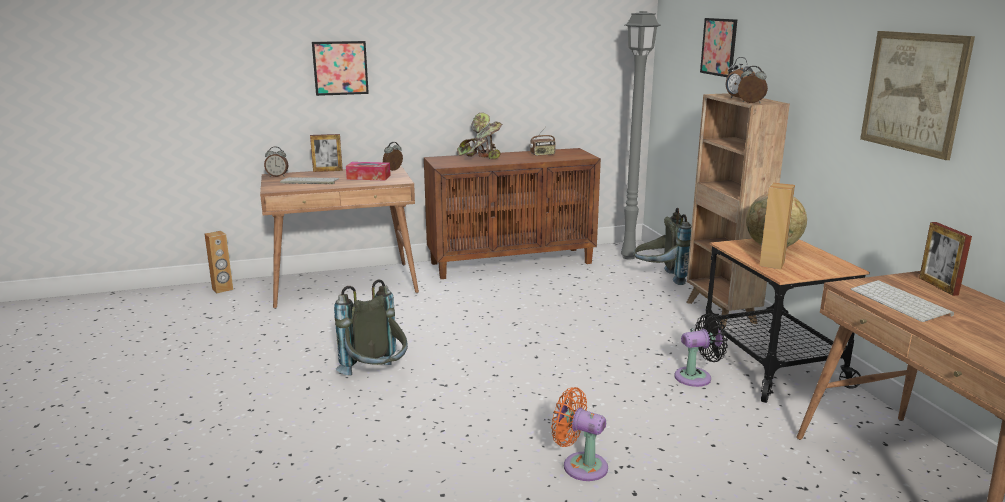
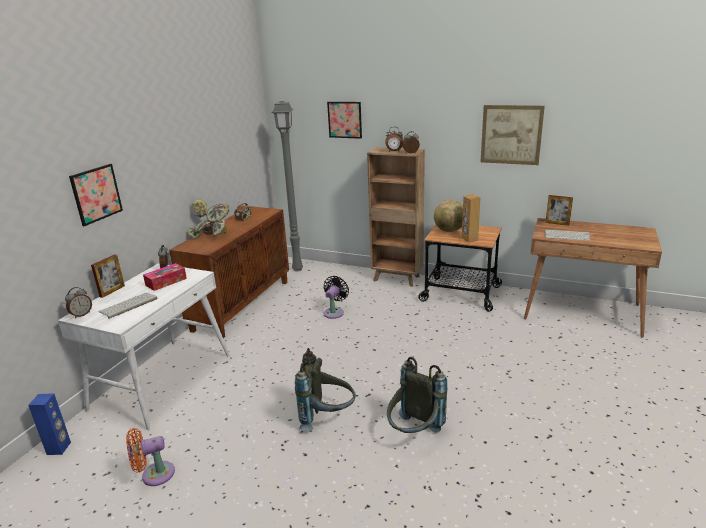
camera: 50 degrees left, 5 degrees up
(222, 289) = (59, 448): brown speaker -> blue speaker
(345, 284) = (162, 381): brown desk -> white desk
(580, 465) = (496, 384): orange fan -> orange fan (154, 475)
(659, 278) = (337, 274): grey backpack -> grey backpack (414, 434)
(696, 377) = (449, 315): black fan -> black fan (334, 312)

